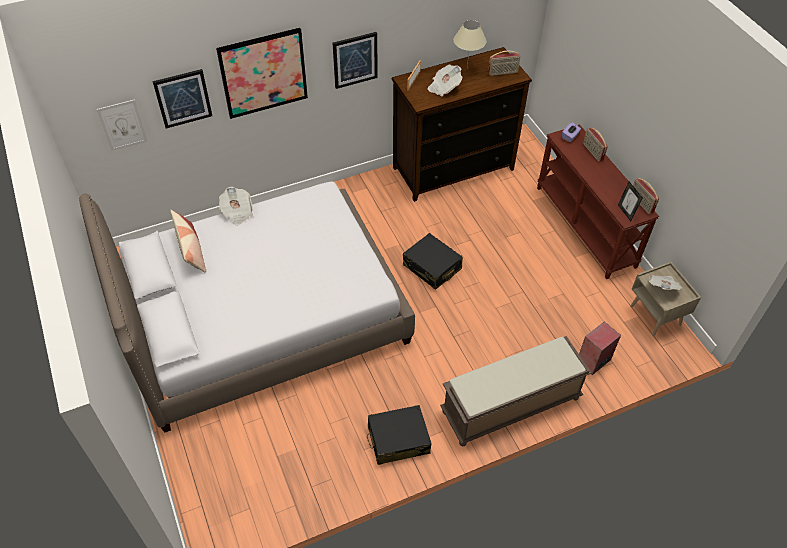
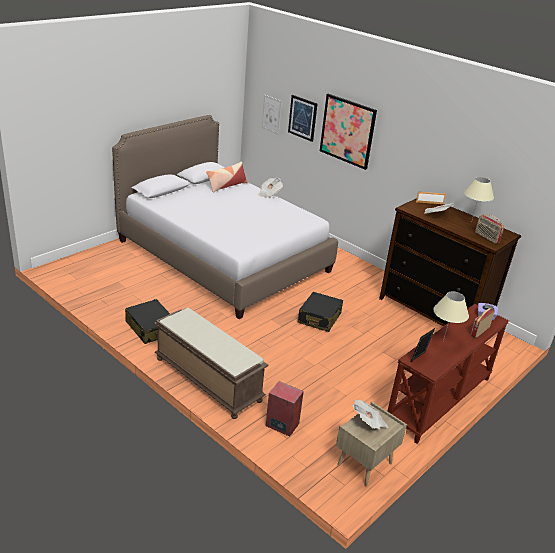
camera: 65 degrees right, 20 degrees down
(355, 60) = (404, 162): picture -> none
(603, 184) = (443, 341): none -> beige table lamp
(641, 203) = (440, 367): radio -> none

